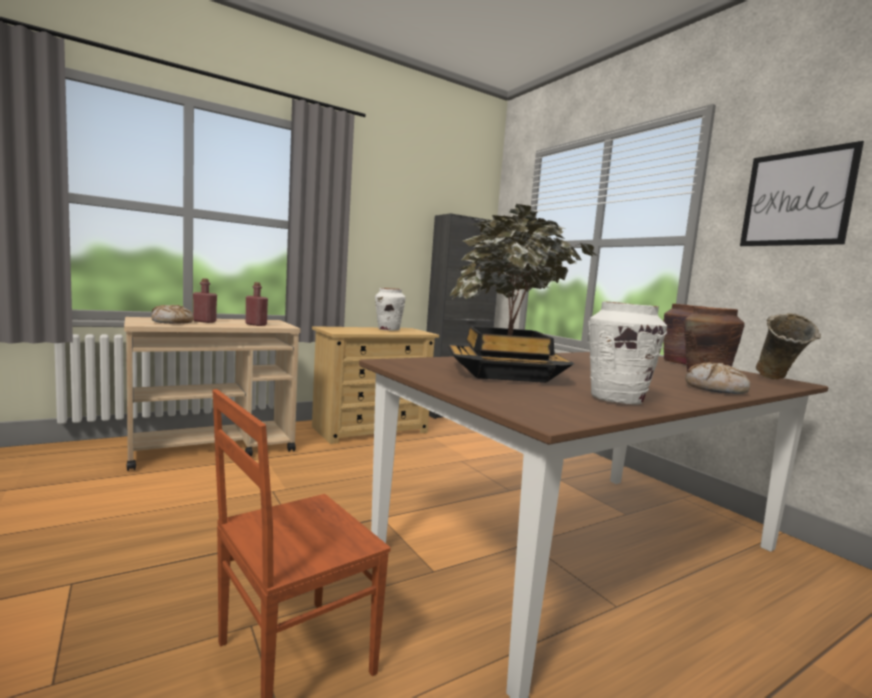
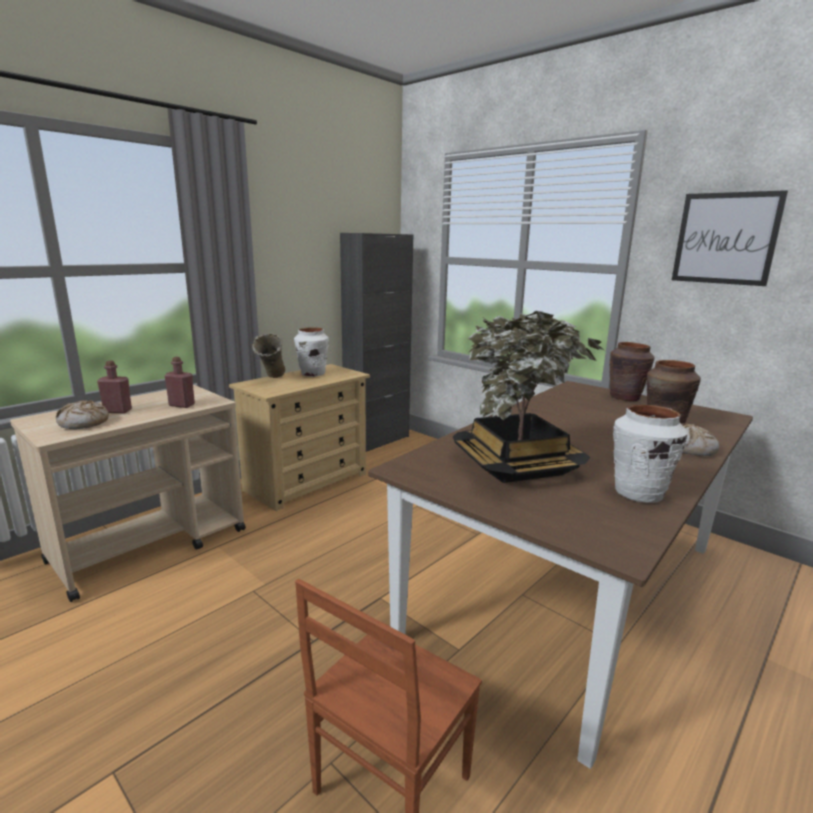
camera: 15 degrees left, 10 degrees up
(778, 381) = (716, 417): beige vase -> beige vase (272, 380)

